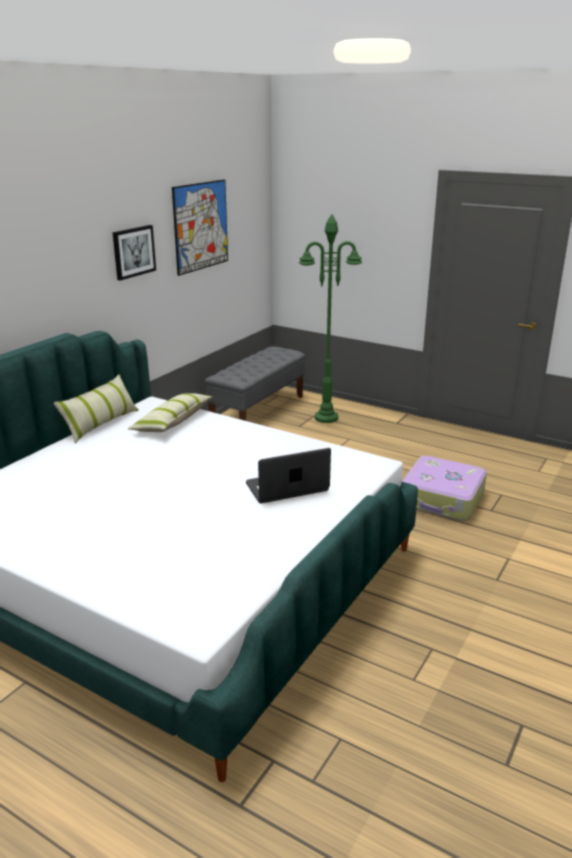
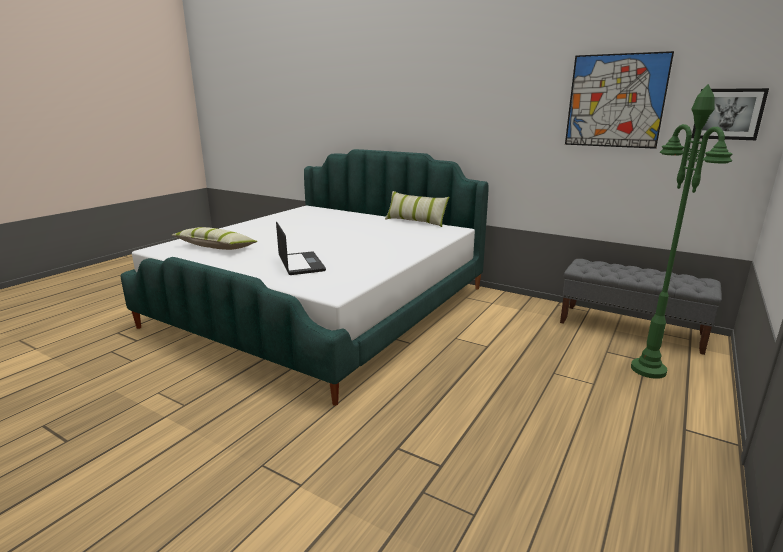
camera: 90 degrees right, 5 degrees down
(133, 252) = (512, 110): picture -> picture (728, 114)
(172, 422) = (422, 235): pillow -> pillow (216, 247)
(442, 499) = (447, 446): suitcase -> none

